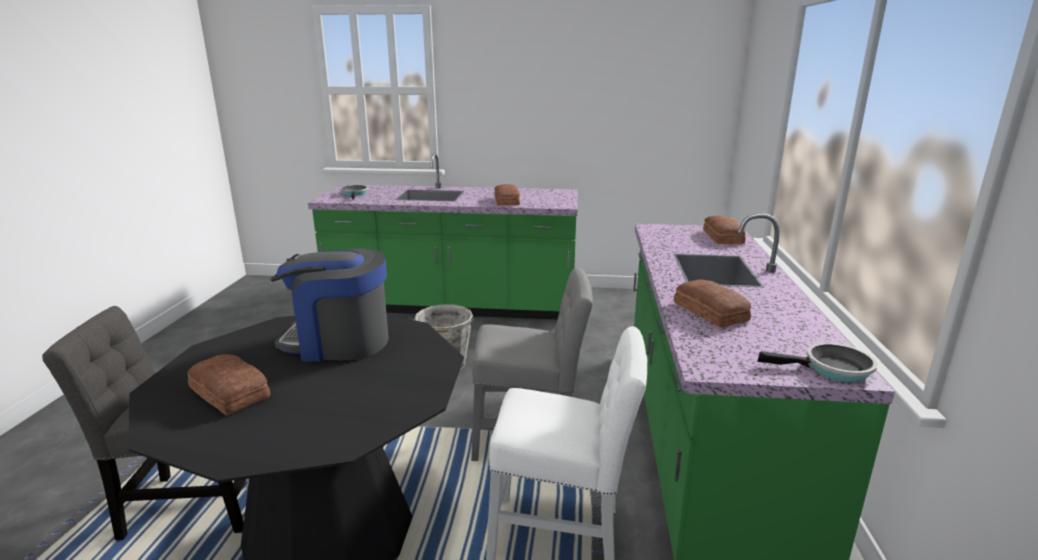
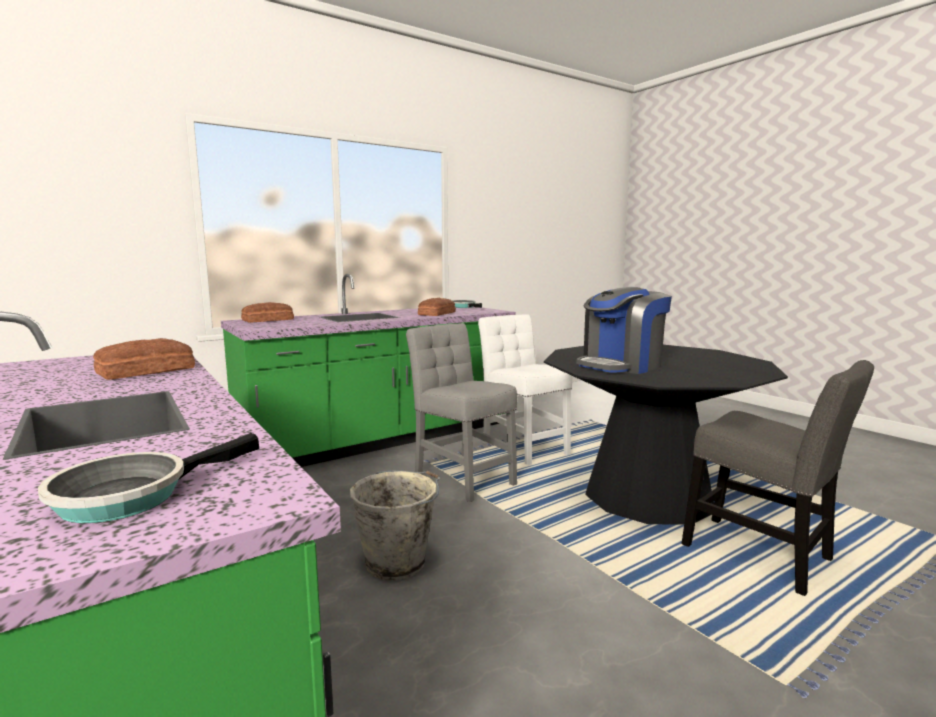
camera: 130 degrees left, 10 degrees down
(230, 391) = (711, 364): bread -> none
(338, 342) = (621, 365): coffee machine -> coffee machine turned 90 degrees clockwise

